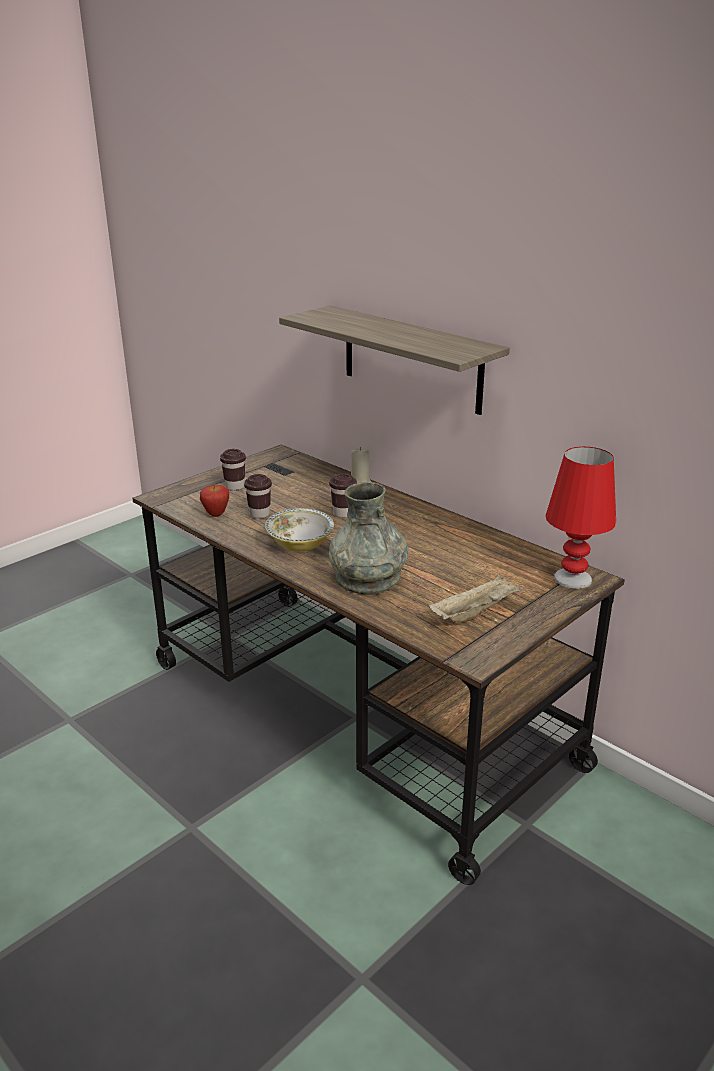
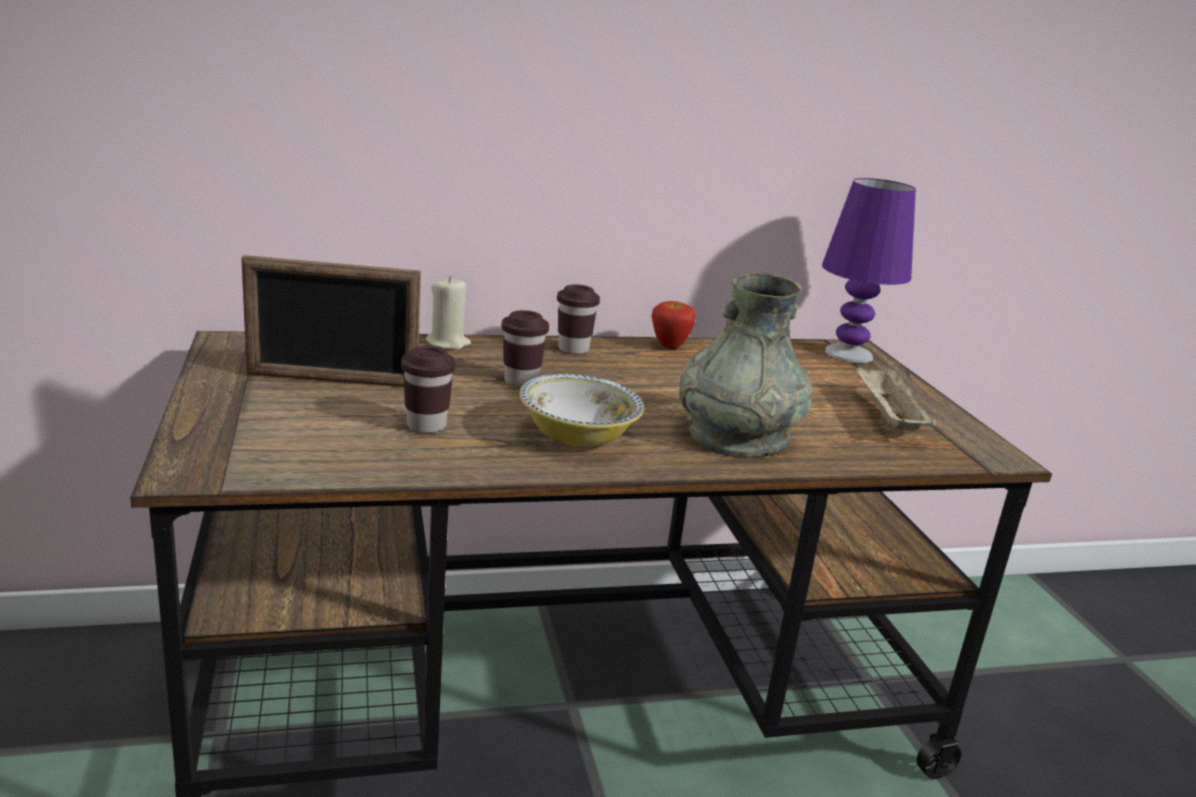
camera: 60 degrees left, 5 degrees down
(216, 514) = (364, 453): apple -> apple (669, 347)
(235, 487) = (286, 407): brown cup -> brown cup (573, 349)
(274, 483) = (332, 380): none -> picture frame
(411, 359) = (524, 111): shelf -> none
(573, 578) = (848, 354): red table lamp -> purple table lamp

